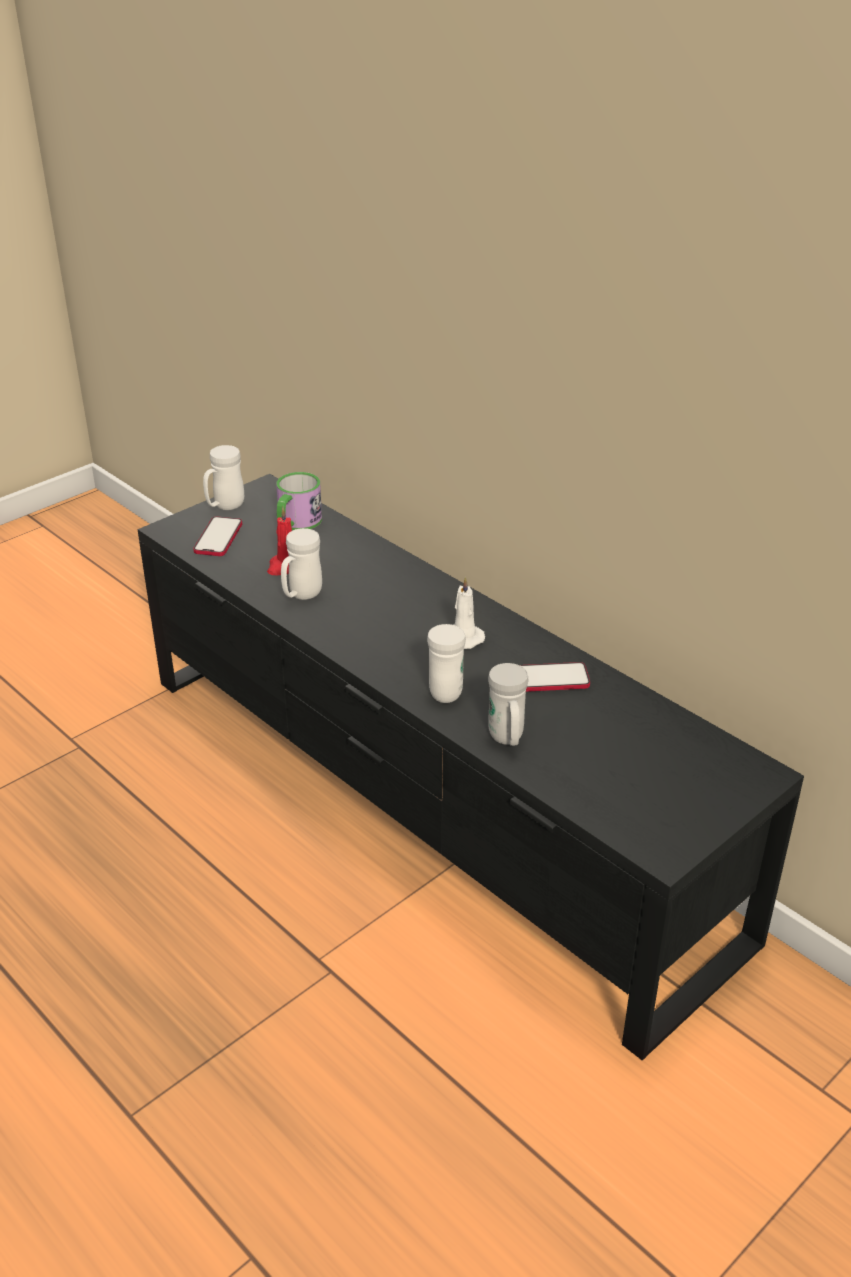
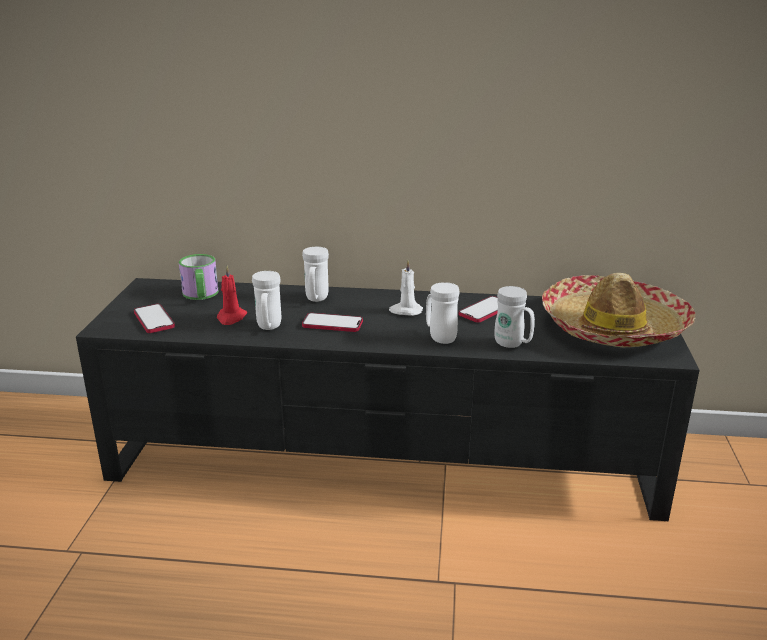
camera: 40 degrees left, 10 degrees down
(225, 507) = (131, 303): white mug -> white mug (316, 299)
(365, 620) = (332, 324): none -> phone
(665, 777) = (613, 327): none -> hat

